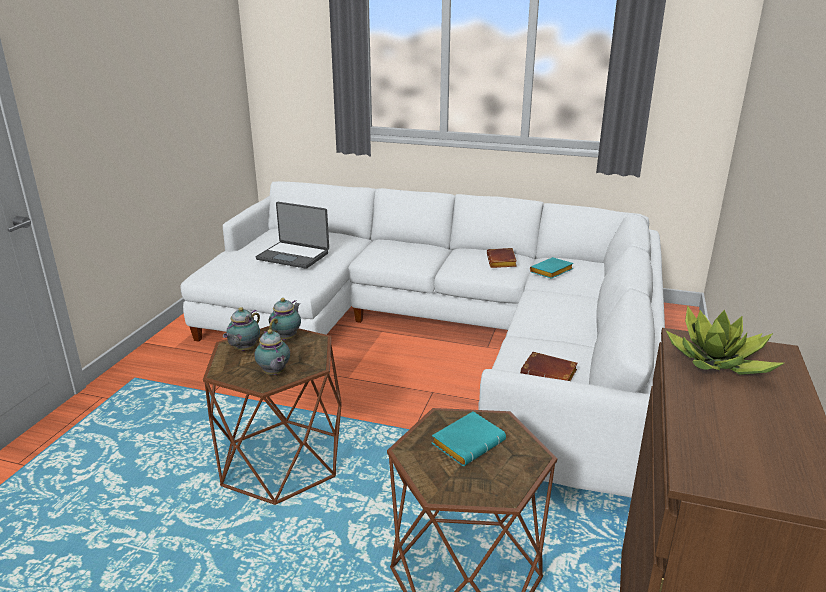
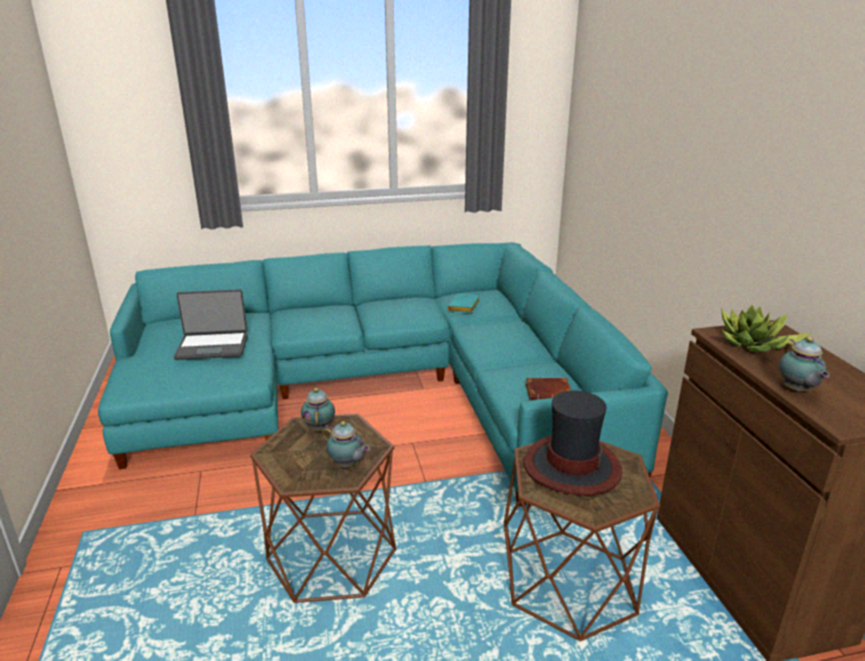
camera: 30 degrees left, 0 degrees up
(244, 349) = (289, 452): teapot -> teapot (797, 391)
(444, 338) = (379, 391): white sofa -> turquoise sofa
(468, 442) = (571, 466): turquoise book -> hat
(502, 262) = (417, 307): brown book -> none

